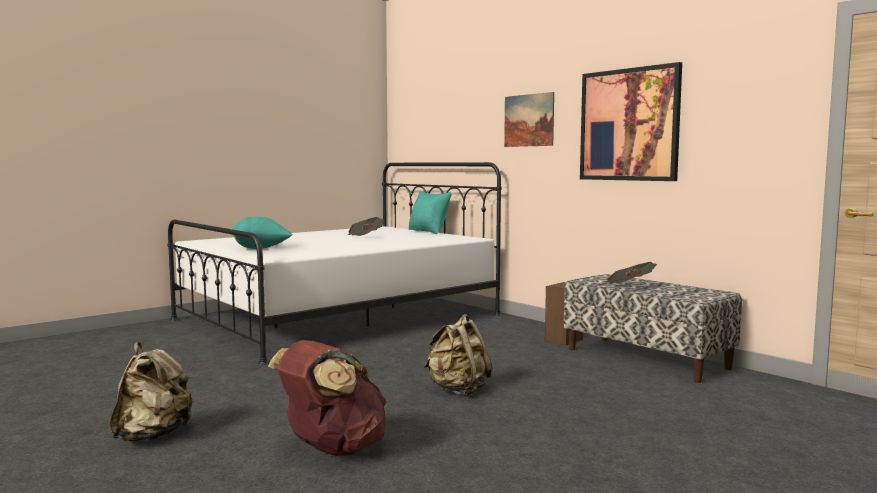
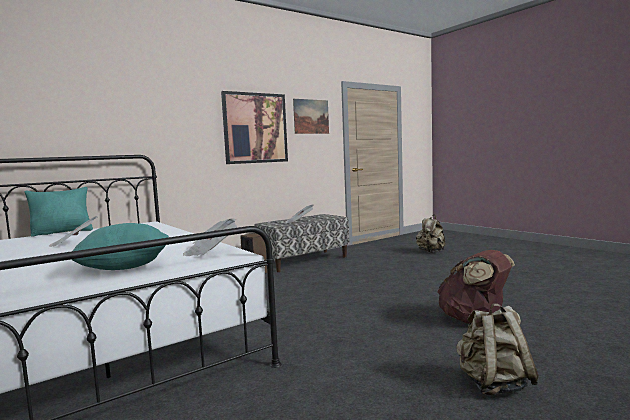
camera: 85 degrees left, 0 degrees up
(293, 255) = (211, 252): none -> newspaper
(458, 390) = (360, 295): beige backpack -> beige backpack (431, 252)
(528, 120) = (171, 120): picture -> picture (311, 116)

